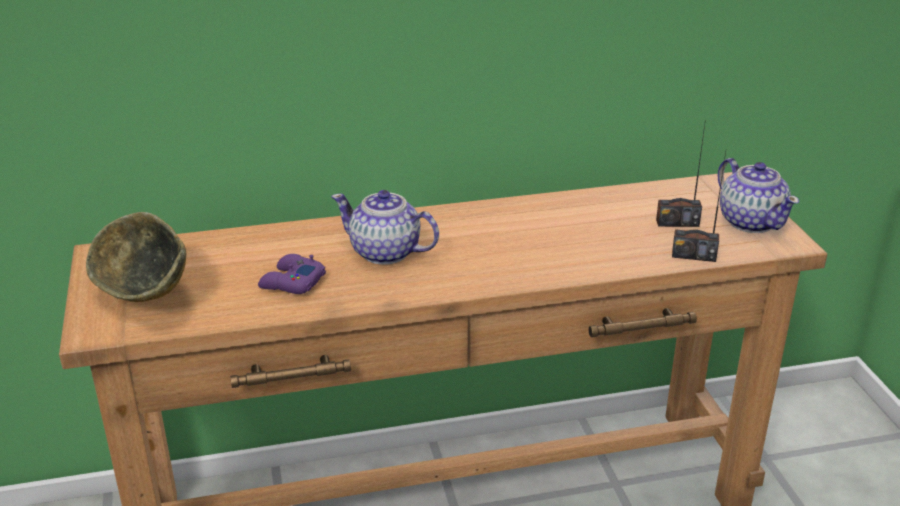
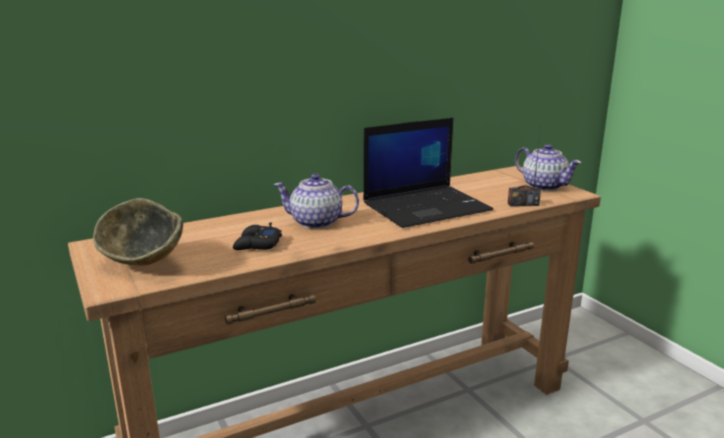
camera: 15 degrees left, 10 degrees down
(291, 282) = (257, 245): purple game controller -> black game controller
(551, 242) = (427, 207): none -> laptop
(677, 223) = (500, 190): radio -> none

